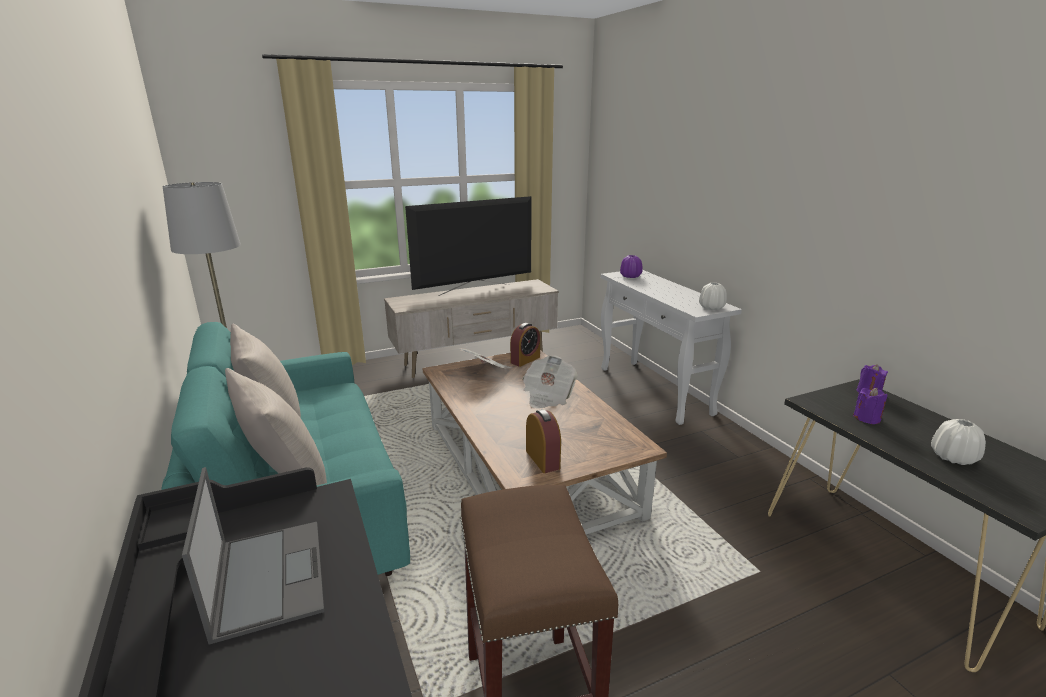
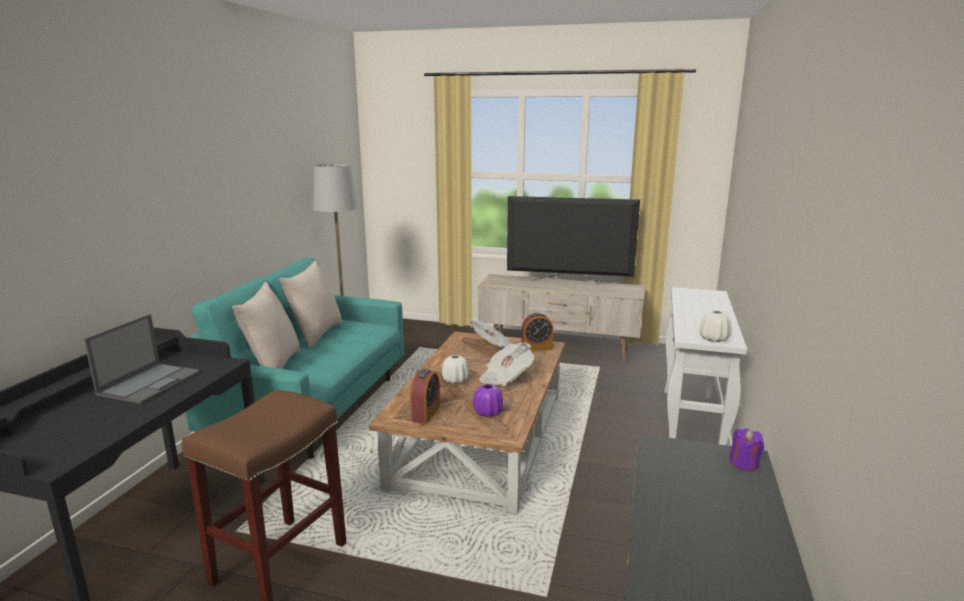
camera: 40 degrees right, 5 degrees down
(630, 276) = (696, 295): purple vase -> purple vase (488, 413)
(867, 418) = (682, 477): purple candle -> none
(953, 457) = (694, 539): white vase -> white vase (455, 380)

